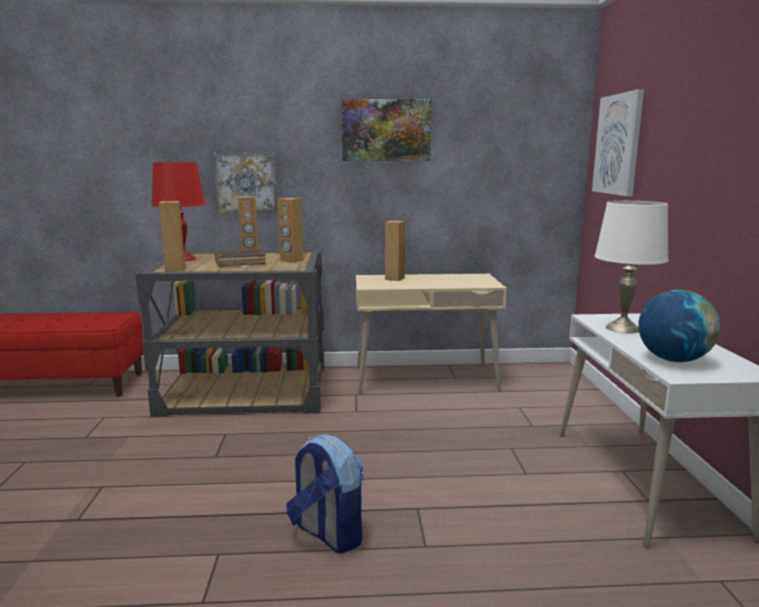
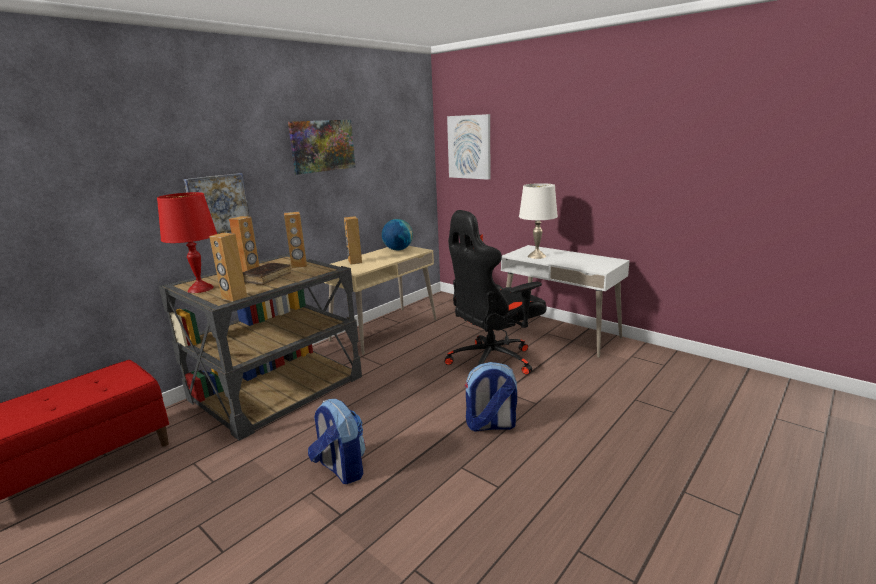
camera: 45 degrees left, 5 degrees up
(150, 482) = (340, 469): none -> backpack
(481, 468) = (496, 360): none -> black office chair
(673, 359) = (585, 264): globe -> globe (398, 249)

